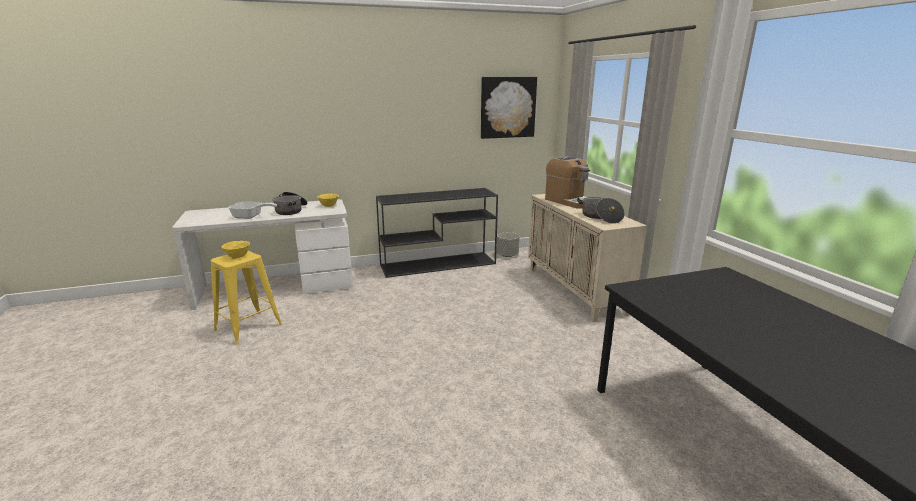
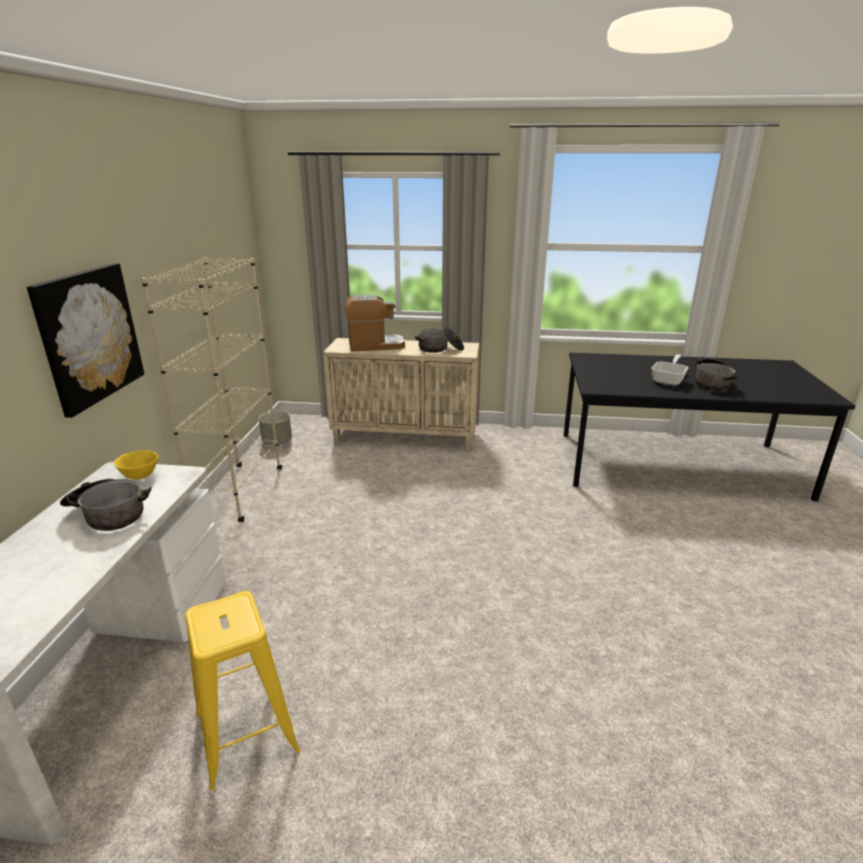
camera: 65 degrees left, 5 degrees up
(237, 256) = (223, 618): yellow bowl -> none
(250, 217) = (80, 564): frying pan -> frying pan (669, 380)
(439, 264) = (239, 492): black console table -> beige bookcase
(507, 107) = (228, 245): picture -> picture (89, 336)
(791, 360) = (711, 383): none -> cooking pot

